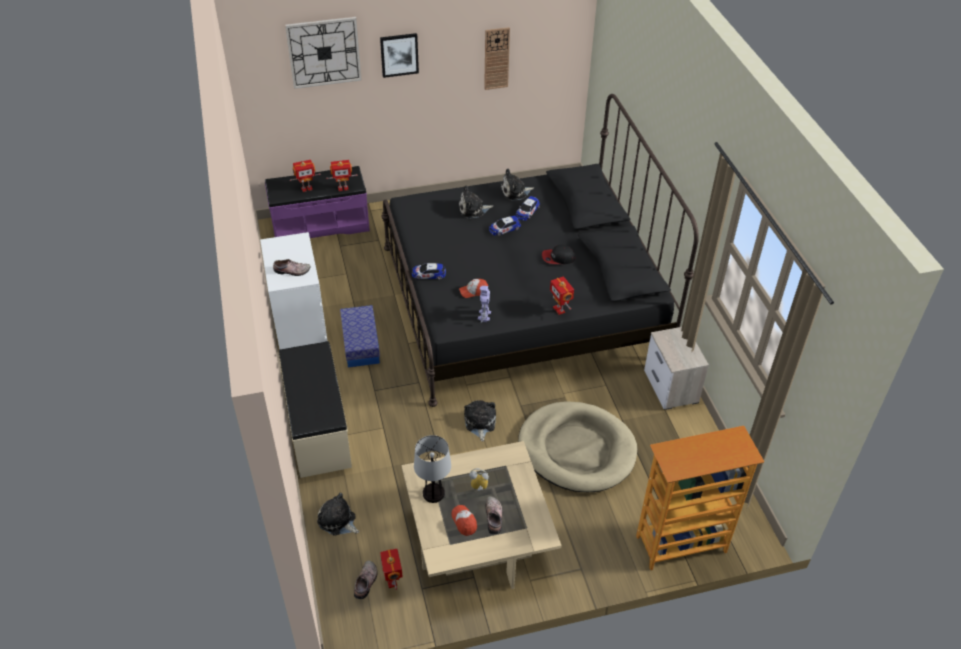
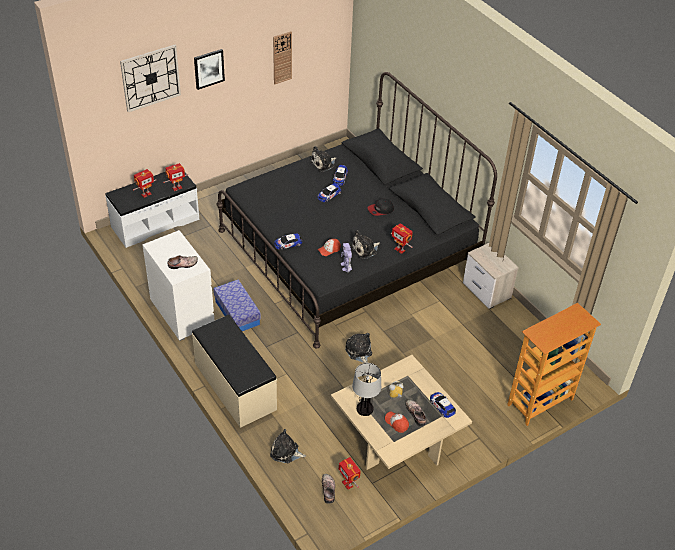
camera: 20 degrees left, 0 degrees up
(320, 225) = (155, 222): purple bench -> white bench
(473, 209) = (297, 184): plush toy -> plush toy (365, 249)
(531, 515) = (442, 406): none -> toy car
(577, 450) = (439, 354): beige dog bed -> none

